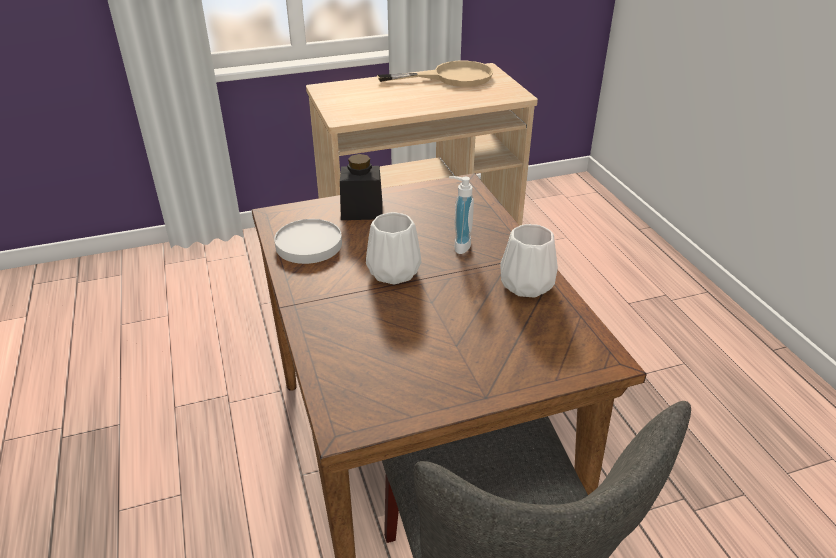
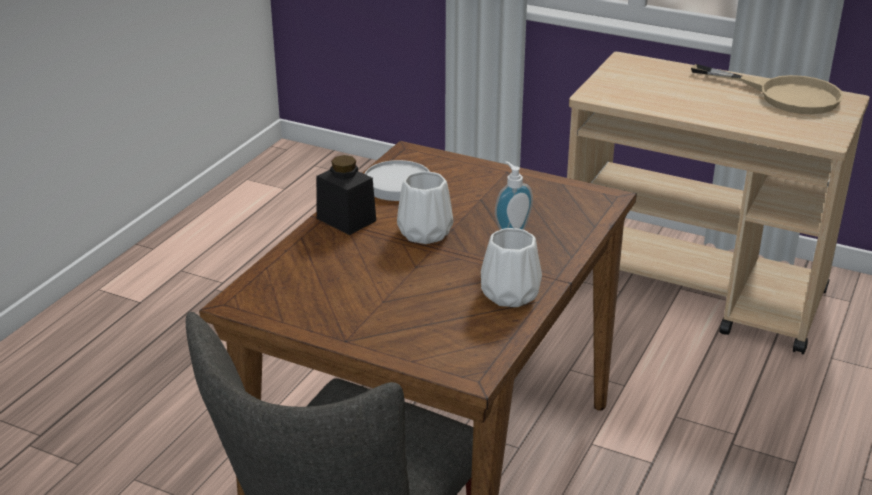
camera: 45 degrees right, 5 degrees down
(362, 211) = (478, 179): black jar -> black jar (346, 219)

